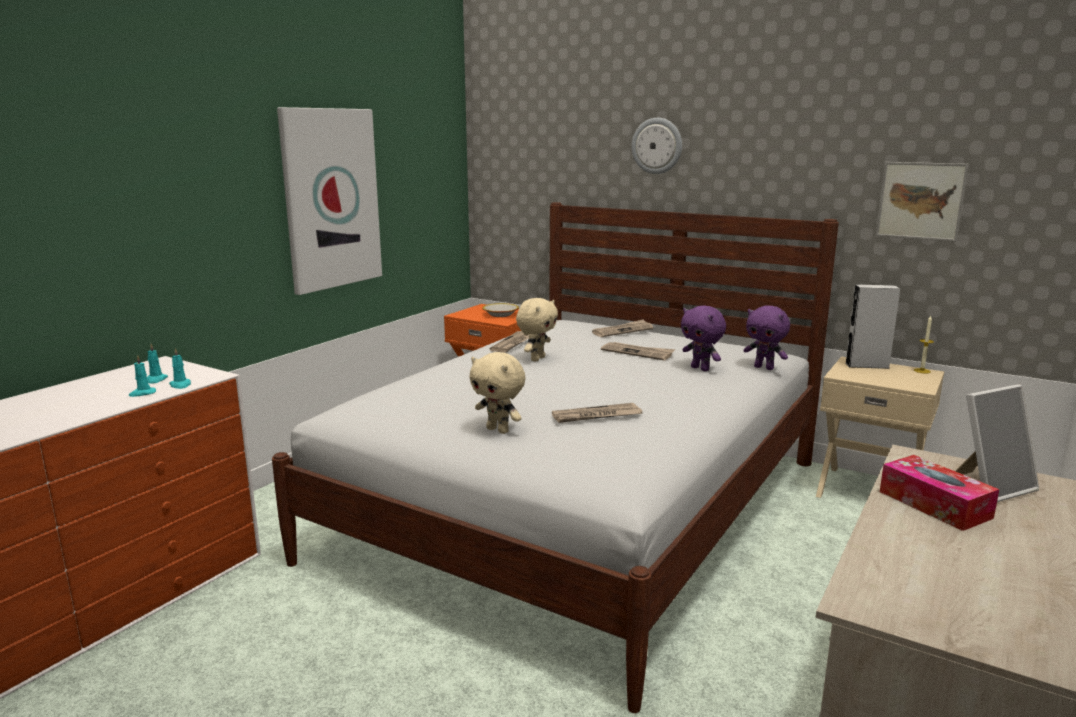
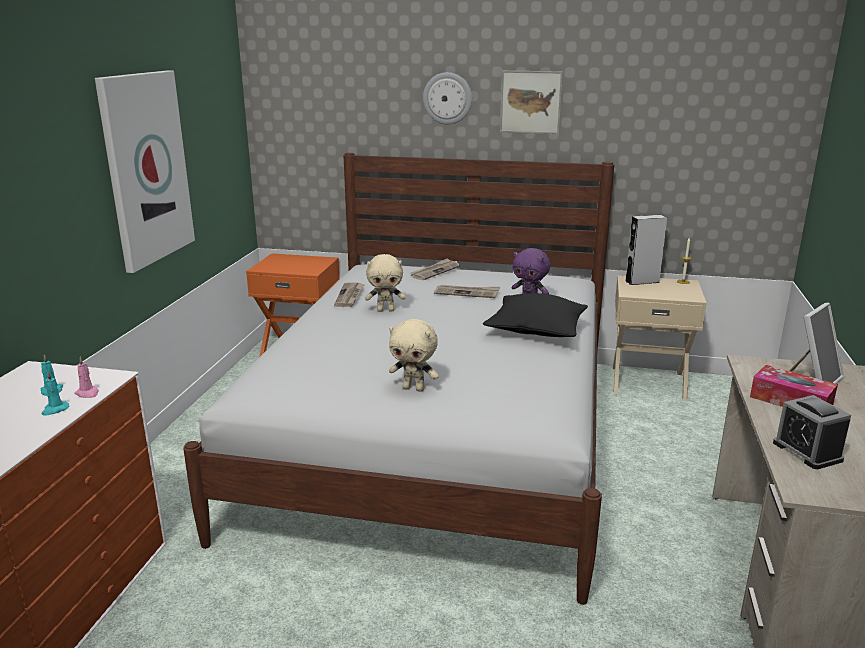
camera: 20 degrees left, 5 degrees up
(180, 385) = (87, 393): turquoise candle -> pink candle
(500, 314) = (301, 264): bowl -> none
(537, 359) = (386, 310): beige plush toy -> beige plush toy turned 75 degrees clockwise
(596, 416) = (485, 362): newspaper -> none
(683, 394) = (536, 330): none -> black pillow
(764, 368) = (575, 295): purple plush toy -> none
(904, 562) = (807, 451): none -> alarm clock
(920, 200) = (677, 144): picture -> picture (530, 102)

